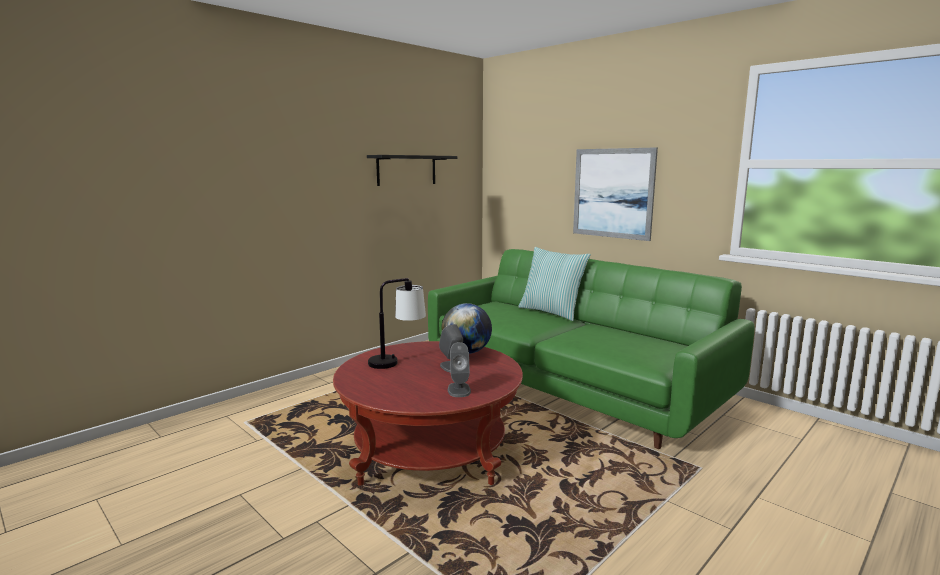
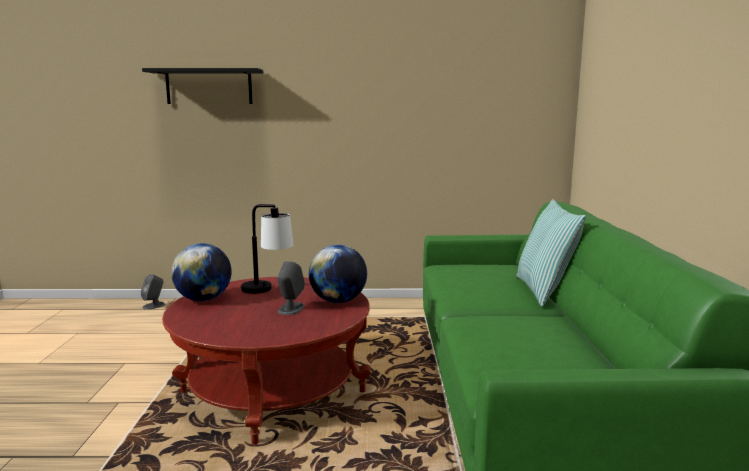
camera: 45 degrees right, 0 degrees up
(364, 384) = (203, 299): none -> globe
(406, 170) = (450, 97): black shelf -> black shelf (209, 87)
(459, 390) = (242, 328): grey speaker -> grey speaker (154, 305)
(613, 193) = (675, 128): picture -> none

